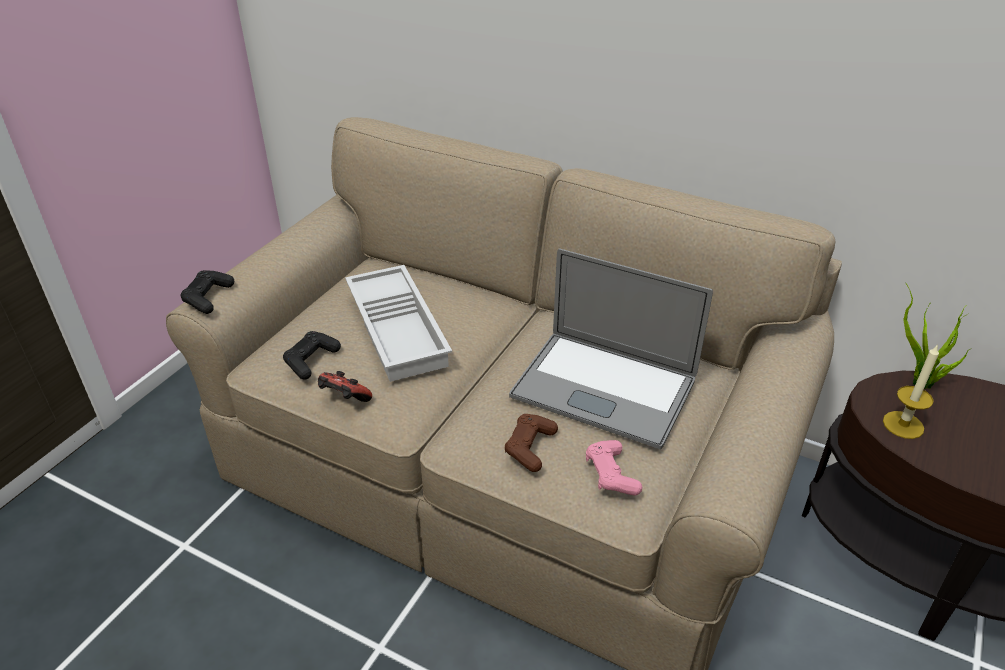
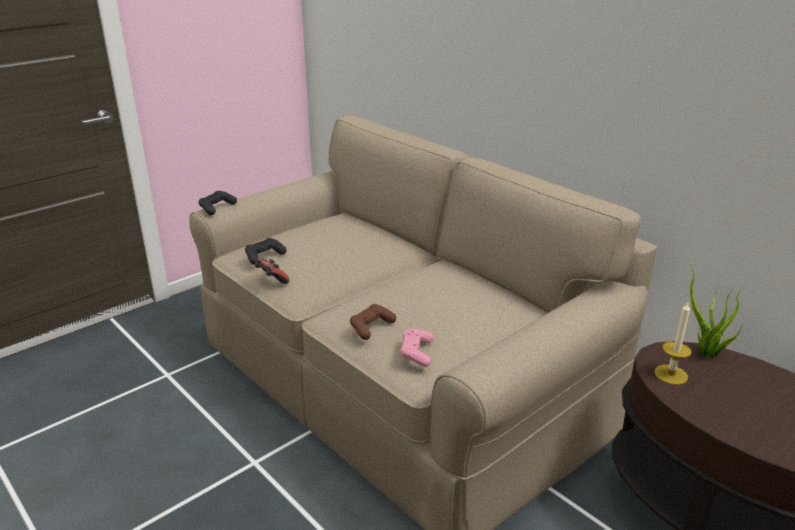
camera: 20 degrees right, 10 degrees down
(400, 329) = (330, 249): white tray -> none
(603, 388) = (446, 305): laptop -> none

